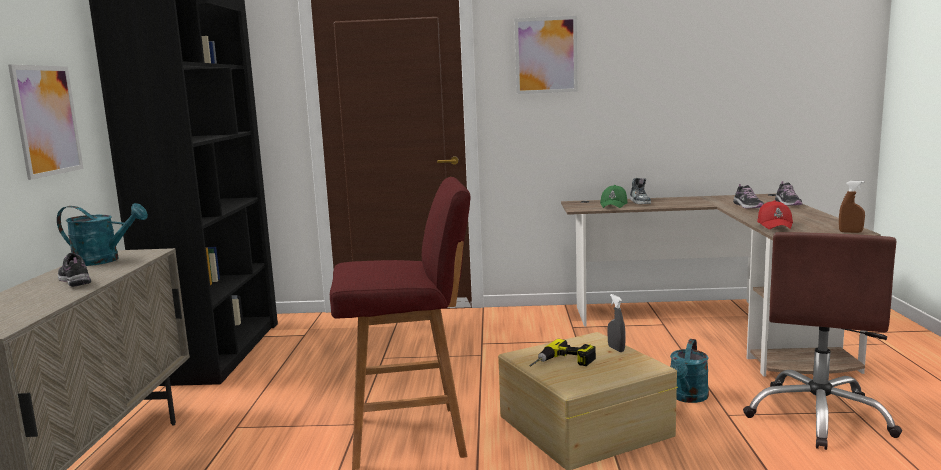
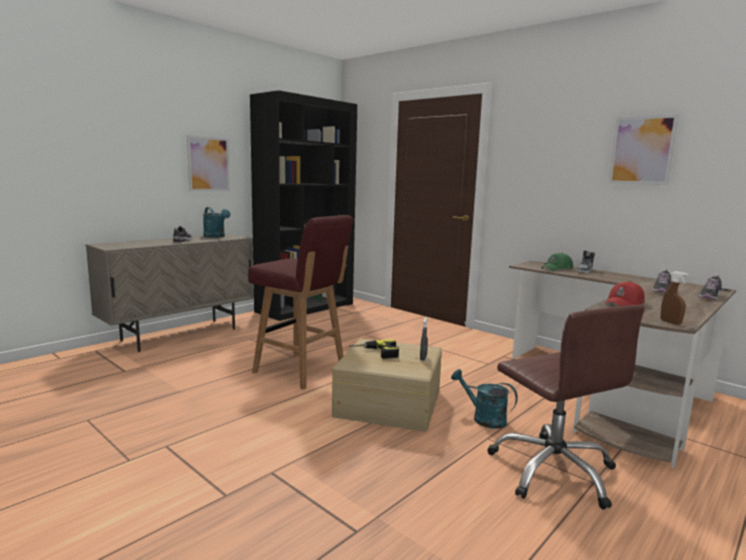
camera: 40 degrees right, 0 degrees up
(546, 55) = (537, 144): picture -> picture (642, 150)
(687, 397) = (483, 418): turquoise watering can -> turquoise watering can turned 60 degrees clockwise
(819, 416) = (553, 470): brown office chair -> brown office chair turned 90 degrees counterclockwise

